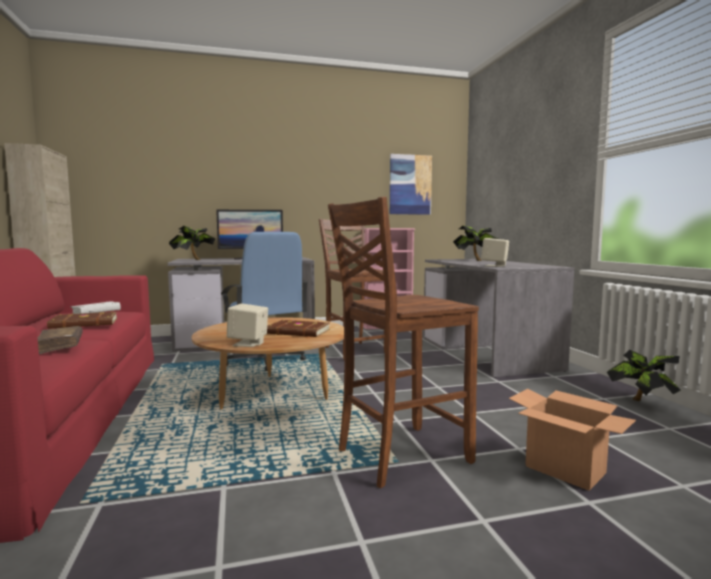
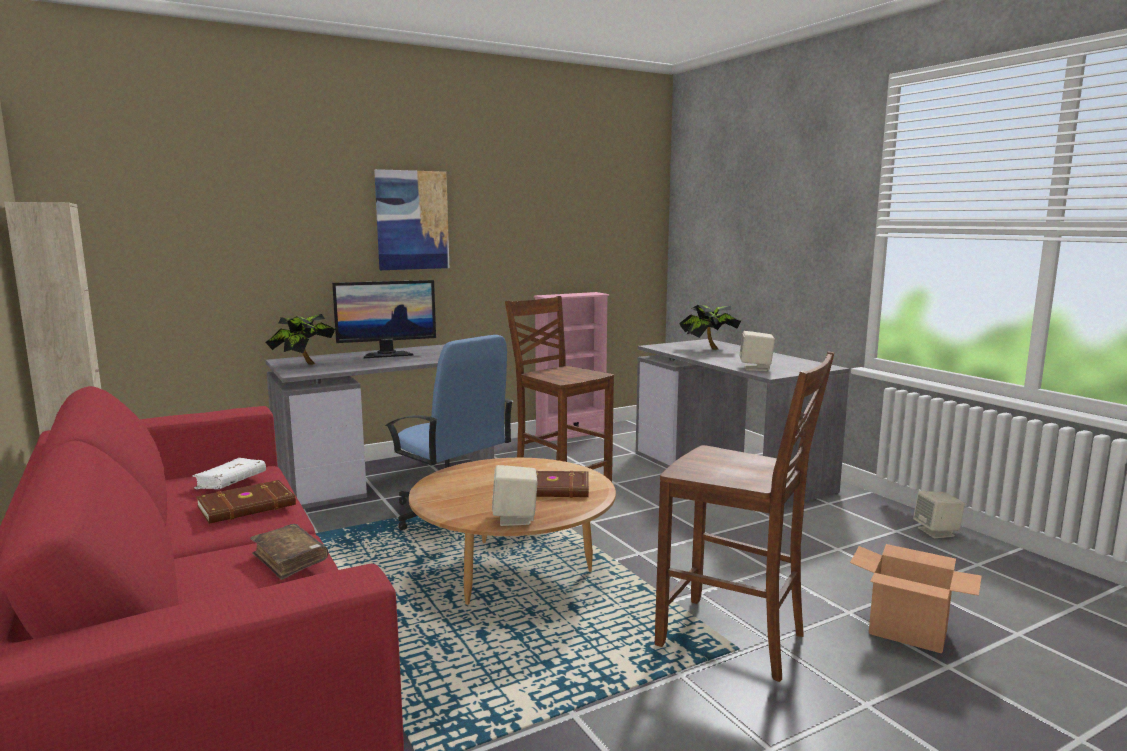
camera: 15 degrees left, 5 degrees up
(399, 455) = (734, 640): brown chair -> brown chair turned 105 degrees counterclockwise
(410, 184) = (597, 228): picture -> picture (412, 220)
(642, 402) = (936, 532): potted plant -> beige speaker

